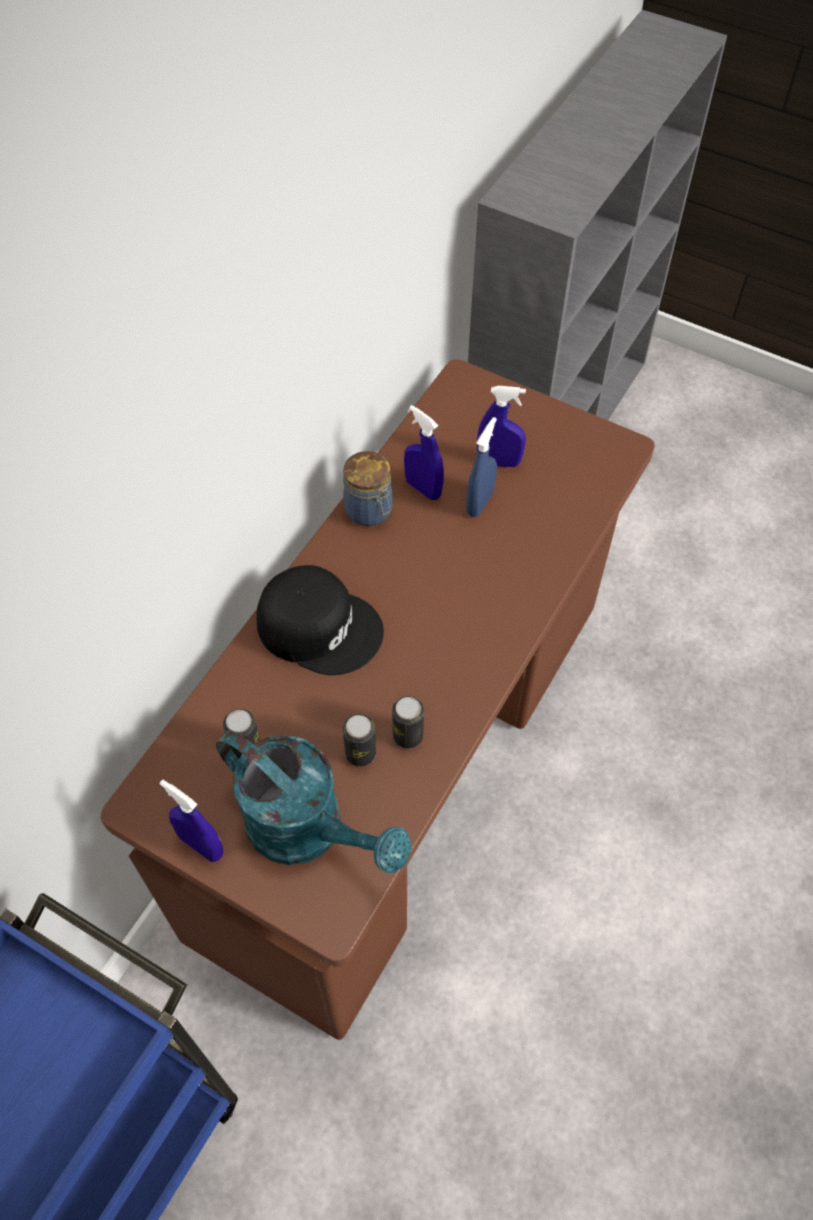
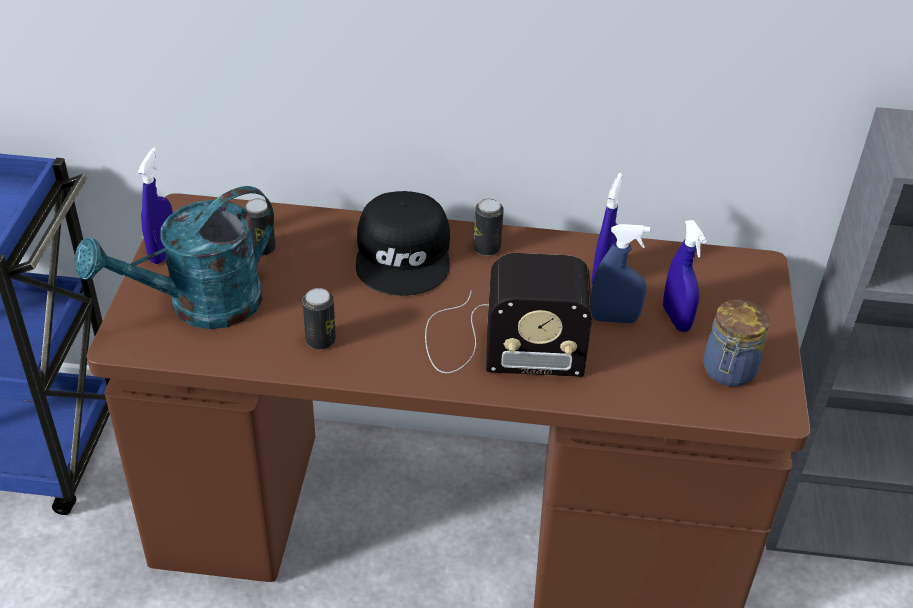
camera: 65 degrees right, 15 degrees down
(309, 830) = (200, 306): turquoise watering can -> turquoise watering can turned 45 degrees clockwise
(360, 753) = (288, 316): can -> can (487, 248)
(370, 511) = (549, 249): jar -> jar (728, 371)
(474, 597) = (498, 344): none -> radio

